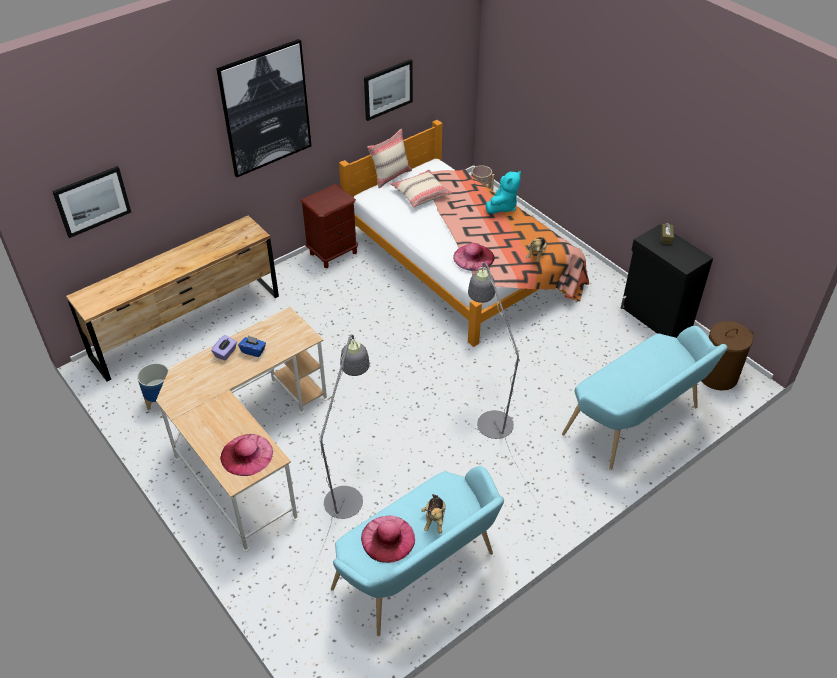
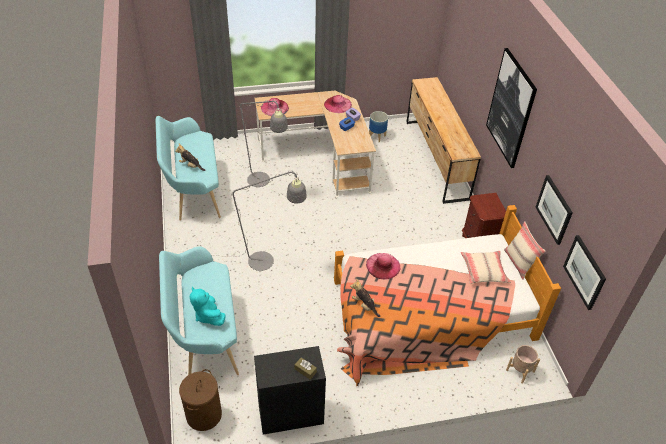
camera: 115 degrees right, 0 degrees up
(92, 201) = (458, 46): picture -> picture (585, 272)
(388, 538) = (195, 147): pink hat -> pink hat (338, 104)
(502, 206) = (439, 314): turquoise plush toy -> turquoise plush toy (208, 315)

